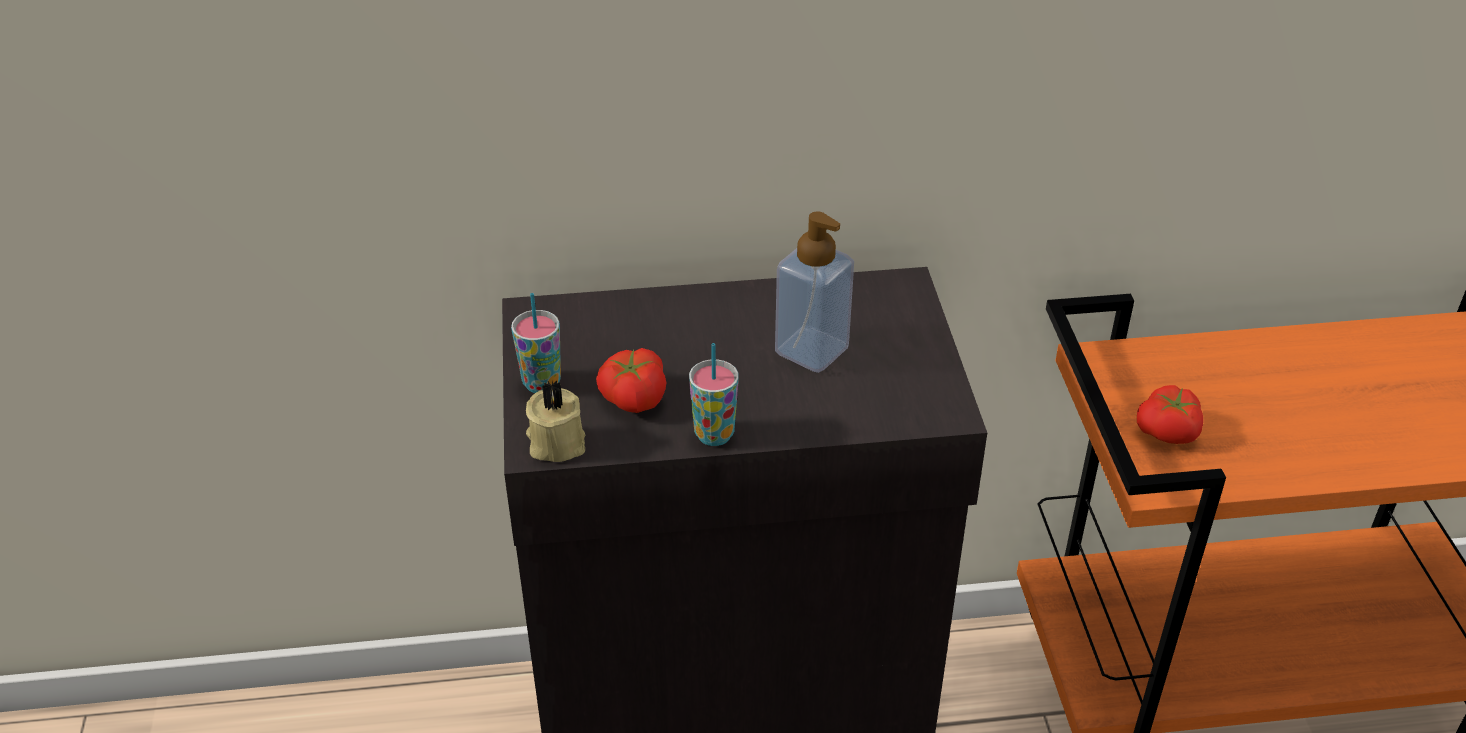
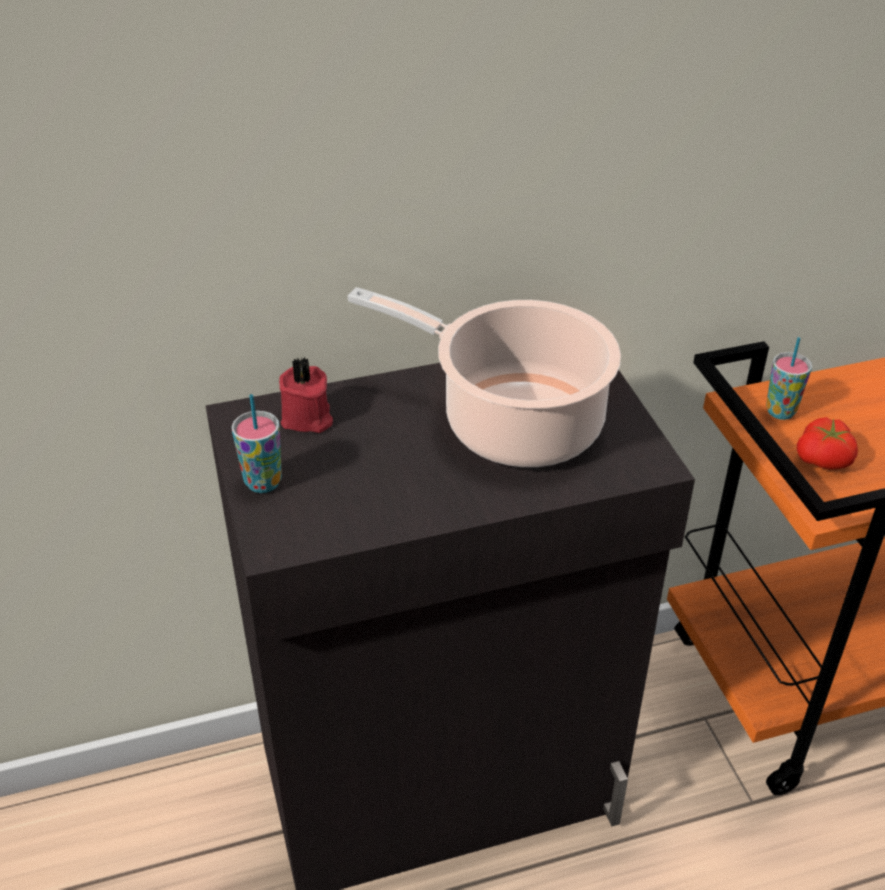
camera: 10 degrees left, 0 degrees up
(555, 442) = (290, 539): beige candle -> none
(601, 323) = (307, 419): none -> red candle
(632, 398) = (355, 486): tomato -> none
(714, 435) = (443, 512): cup -> cup (780, 411)
(811, 350) = (512, 421): soap dispenser -> cooking pot

